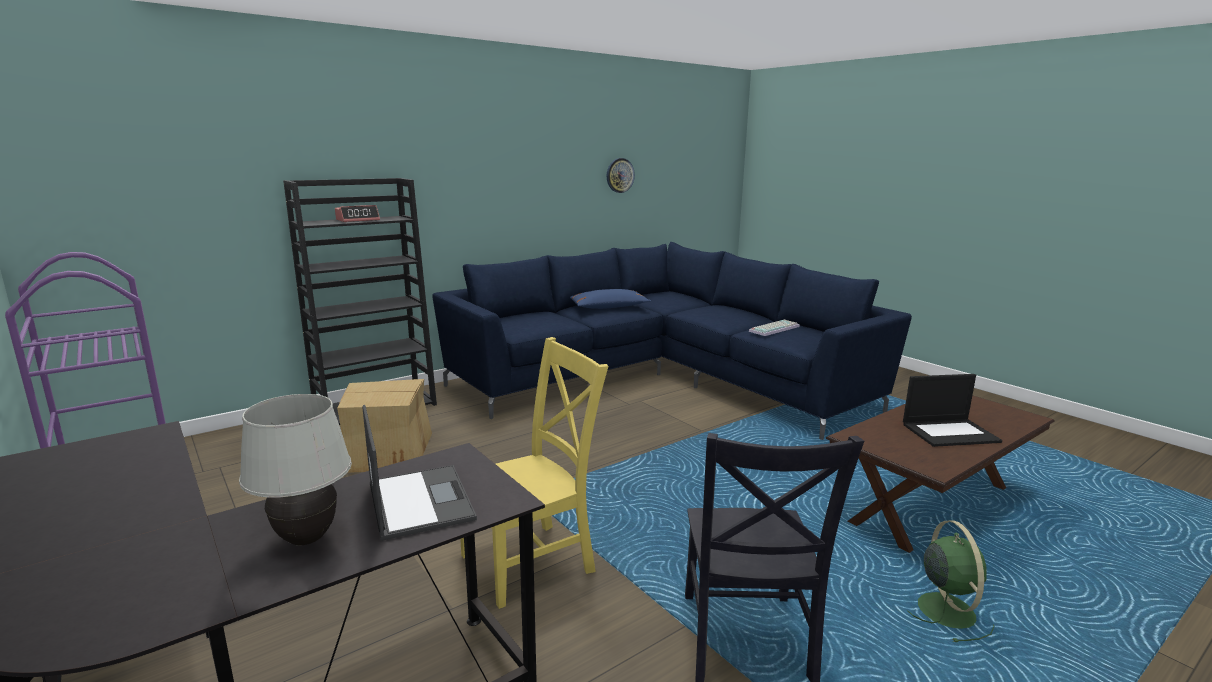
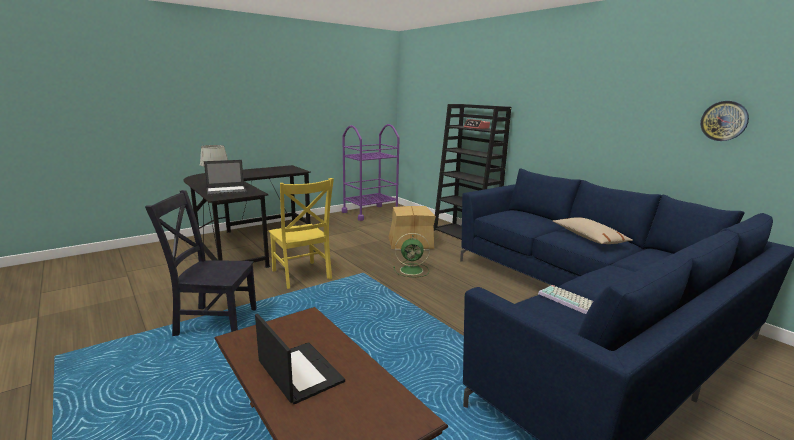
camera: 90 degrees right, 0 degrees up
(608, 307) = (588, 238): blue pillow -> beige pillow
(944, 609) = (185, 401): green fan -> green fan (412, 270)
(950, 432) = (299, 372): laptop -> laptop turned 150 degrees clockwise

